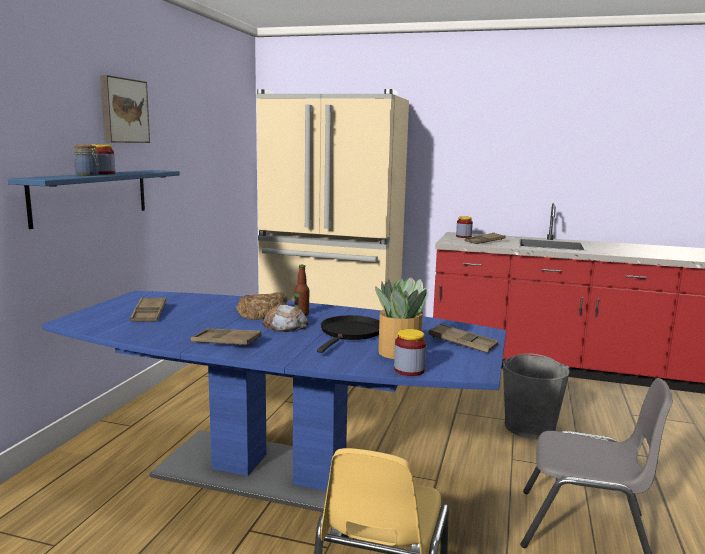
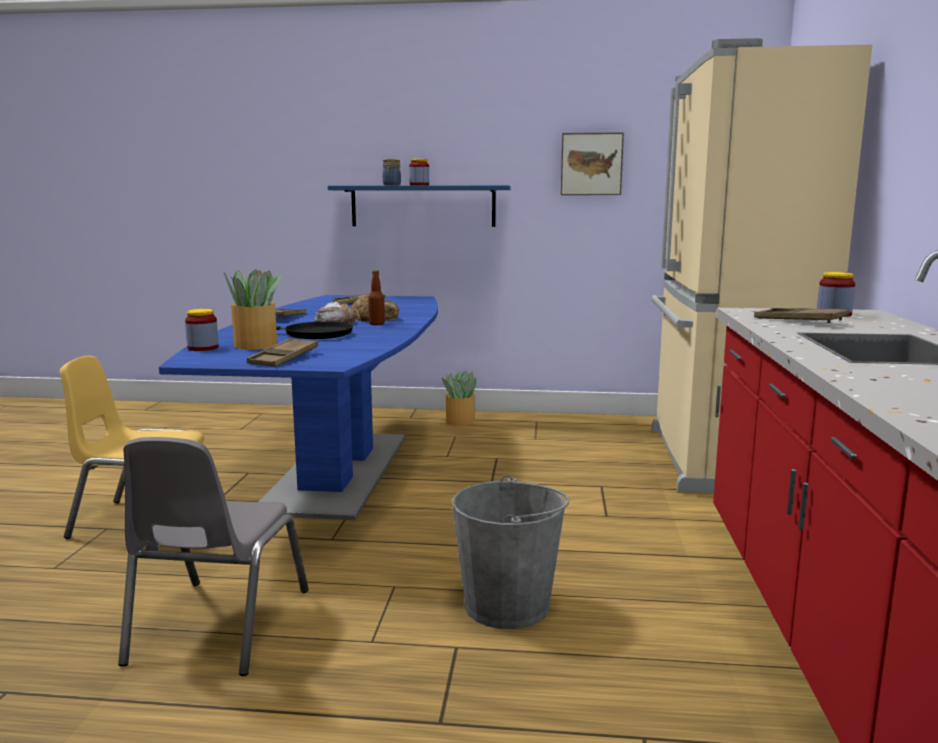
camera: 80 degrees right, 0 degrees up
(123, 110) = (473, 126): picture -> picture (591, 164)
(171, 404) = (459, 421): none -> potted plant

